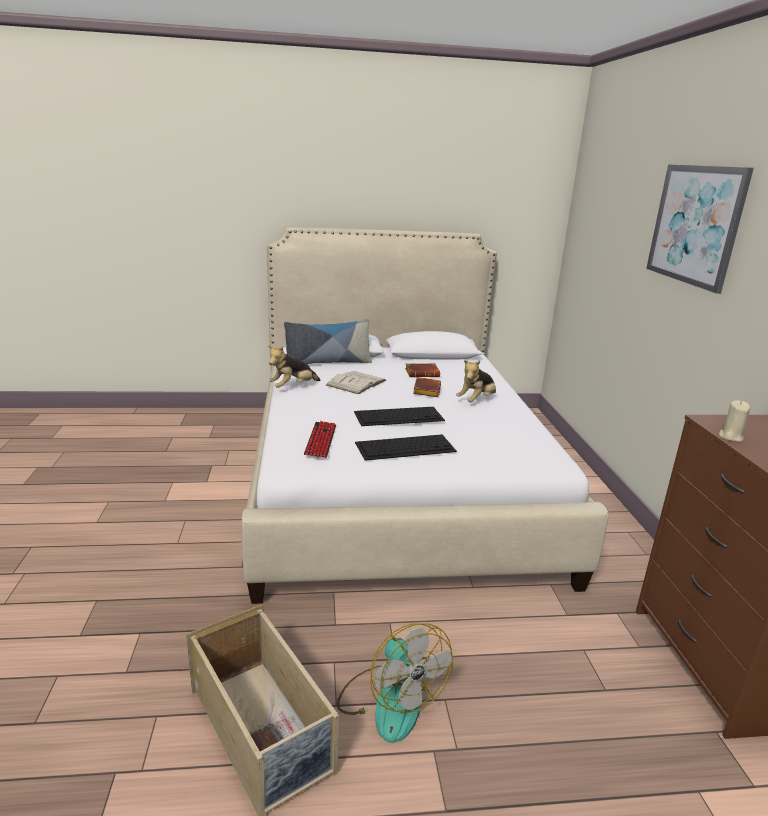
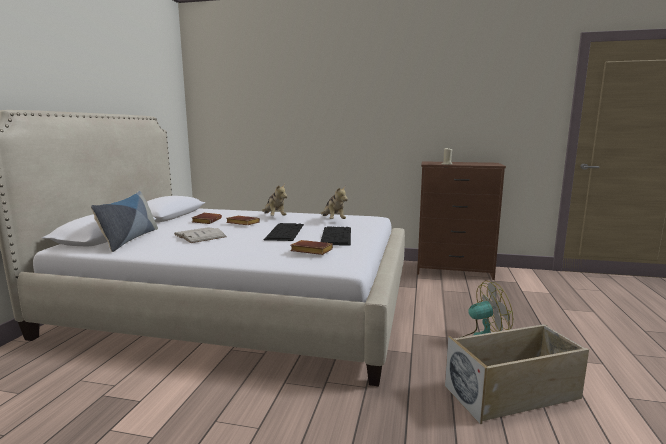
camera: 70 degrees left, 10 degrees down
(293, 387) = (175, 253): plush toy -> plush toy (333, 220)
(320, 440) = (310, 251): keyboard -> brown book
(695, 225) = (335, 90): picture -> none

